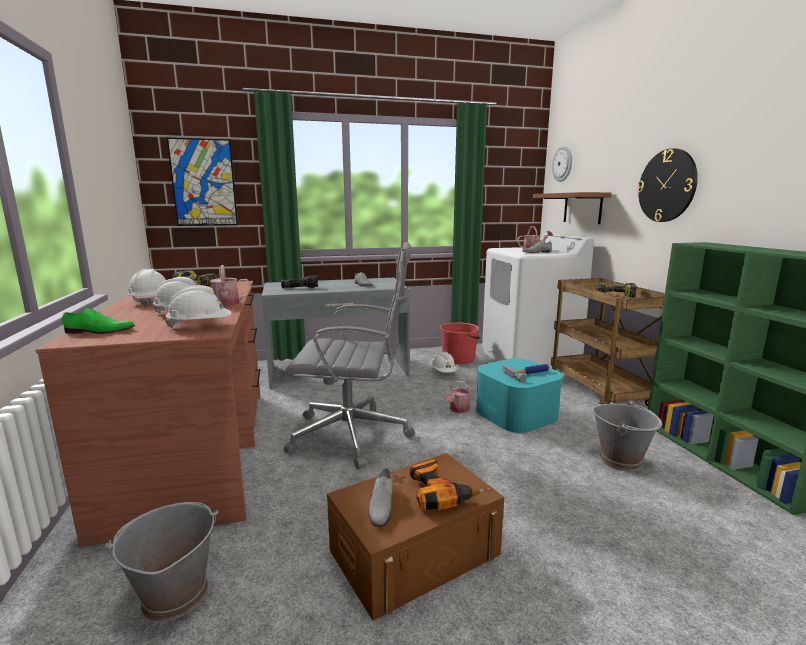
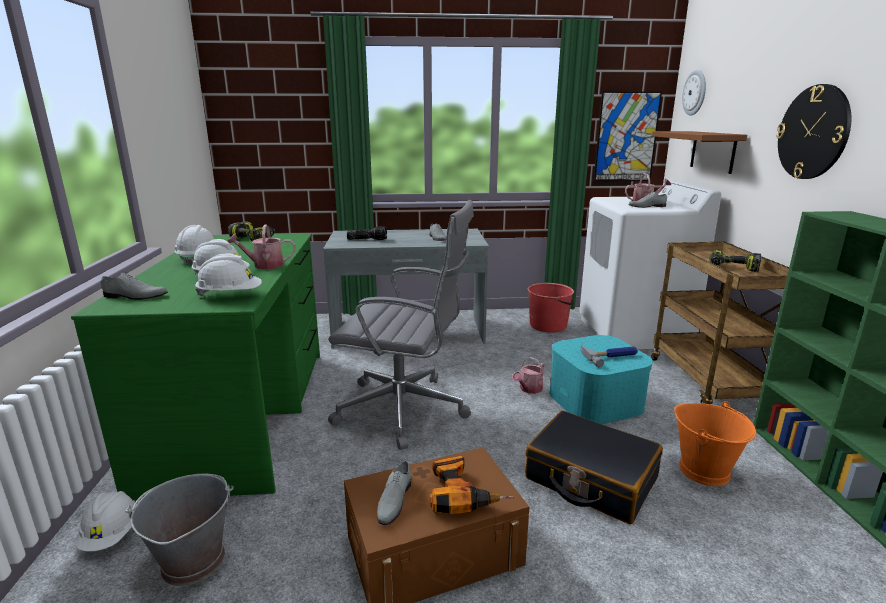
camera: 10 degrees right, 5 degrees up
(99, 331) = (135, 296): green shoe -> grey shoe
(196, 451) = (244, 412): brown desk -> green desk
(203, 183) = (271, 119): picture -> picture (626, 137)
(443, 372) = (526, 341): white hard hat -> white hard hat (112, 535)
(532, 476) = (590, 479): none -> black suitcase
(621, 460) = (704, 470): grey bucket -> orange bucket

